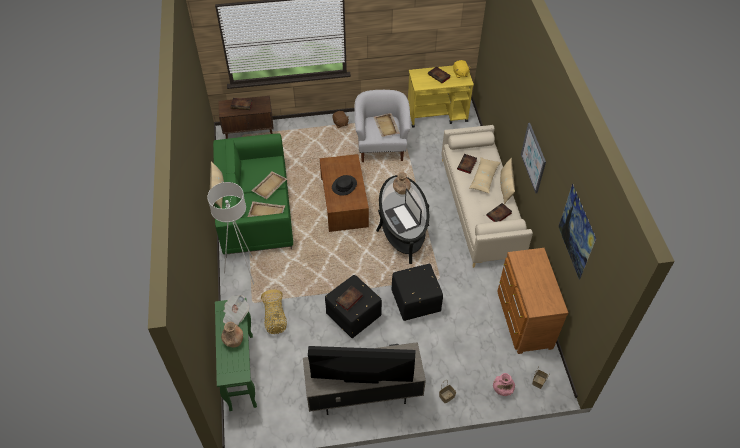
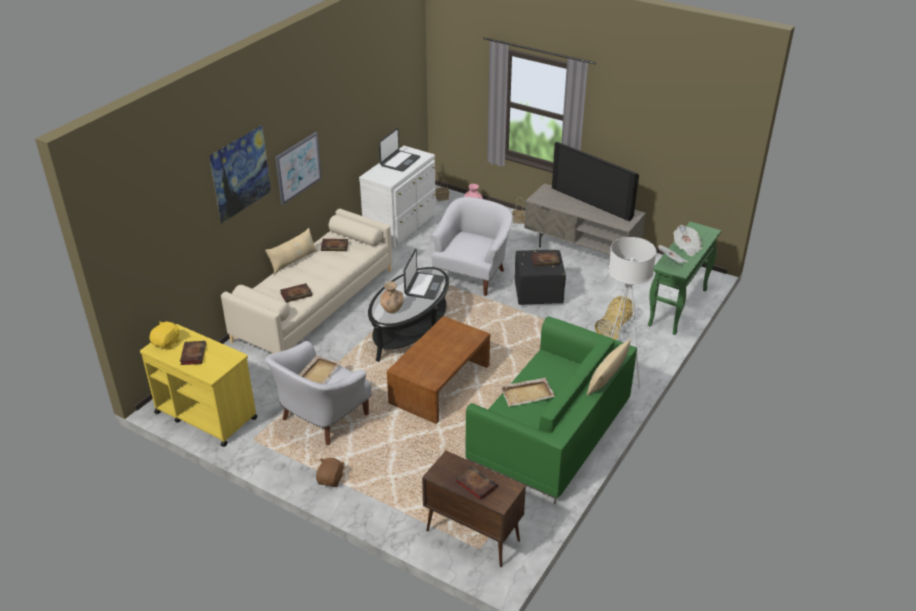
camera: 140 degrees left, 15 degrees down
(233, 340) = (686, 247): brown vase -> newspaper
(266, 212) = (556, 368): beige tray -> none
(344, 185) = (442, 347): black hat -> none
(415, 302) = (472, 275): black ottoman -> white armchair
(484, 178) = (299, 277): beige pillow -> none
(523, 320) = (402, 226): brown dresser -> white dresser
(541, 287) = (399, 161): none -> laptop
(572, 242) = (374, 108): picture -> picture (244, 191)

